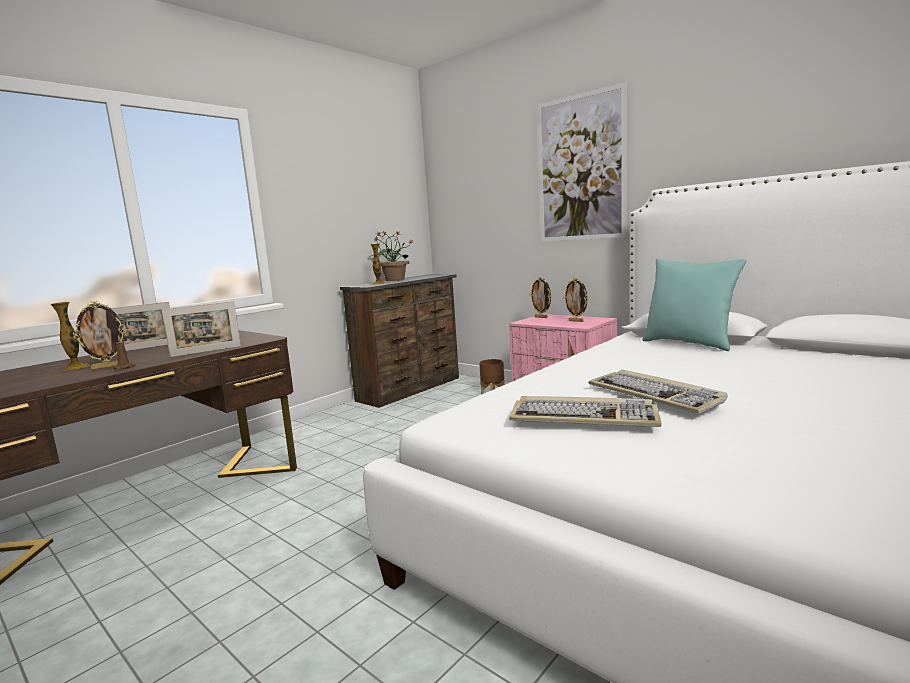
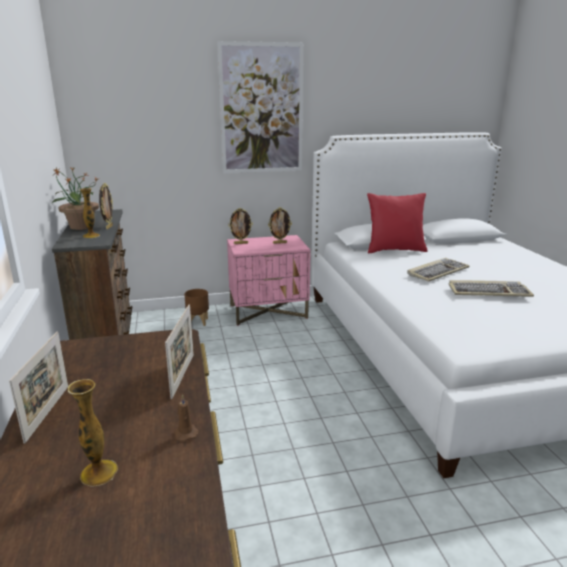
camera: 55 degrees left, 10 degrees up
(107, 366) = (148, 446): picture frame -> picture frame (109, 227)
(584, 417) = (509, 316): keyboard -> keyboard (437, 272)
(689, 343) = (395, 250): turquoise pillow -> red pillow

